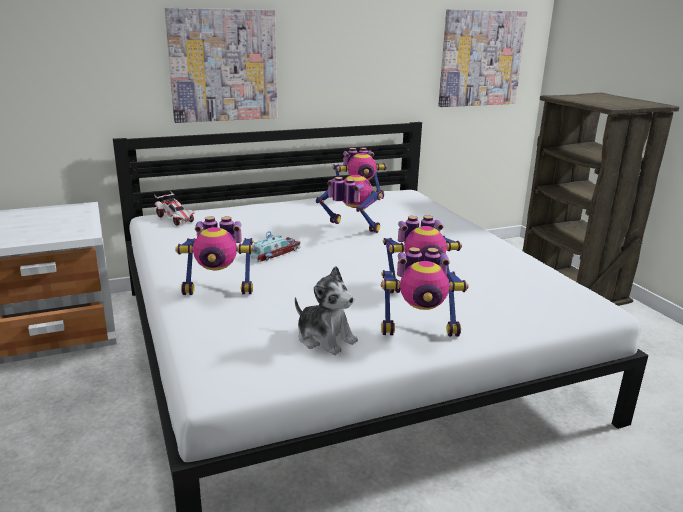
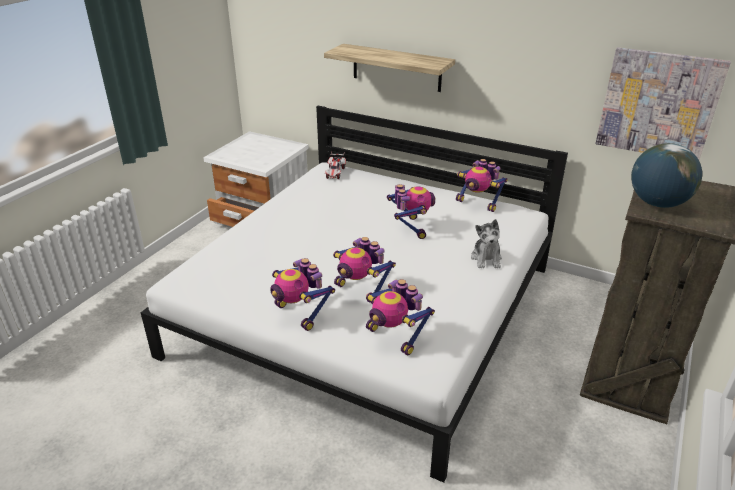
camera: 50 degrees right, 10 degrees up
(219, 289) = (267, 233): toy robot -> toy robot (395, 337)
(223, 65) = (396, 68): picture -> shelf
(272, 253) = (333, 223): toy car -> none
(325, 338) = (253, 289): plush toy -> plush toy (486, 258)
(605, 103) = (658, 203): none -> globe

